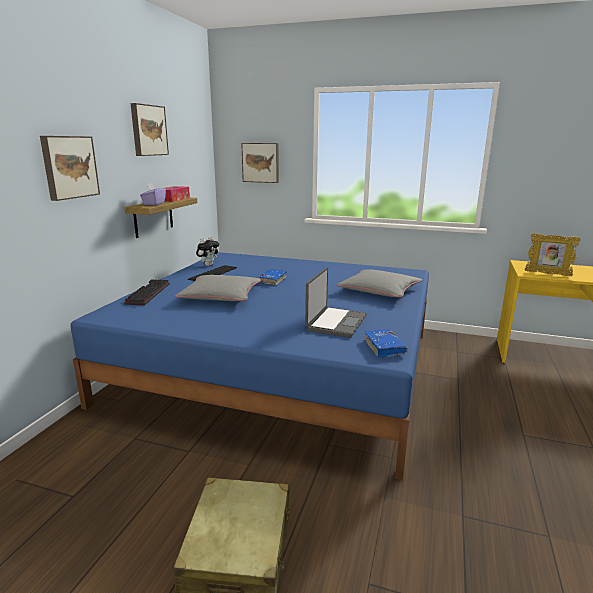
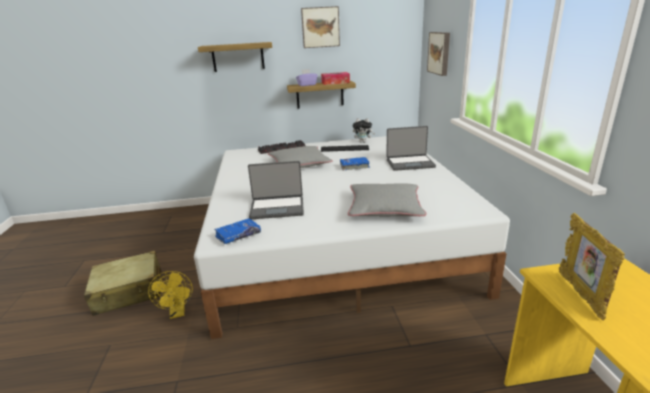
camera: 65 degrees right, 5 degrees up
(69, 167) = (238, 57): picture -> shelf
(280, 365) = (335, 239): blue bed -> white bed
(298, 265) = (410, 163): none -> laptop
(335, 502) = (178, 312): none -> yellow fan

